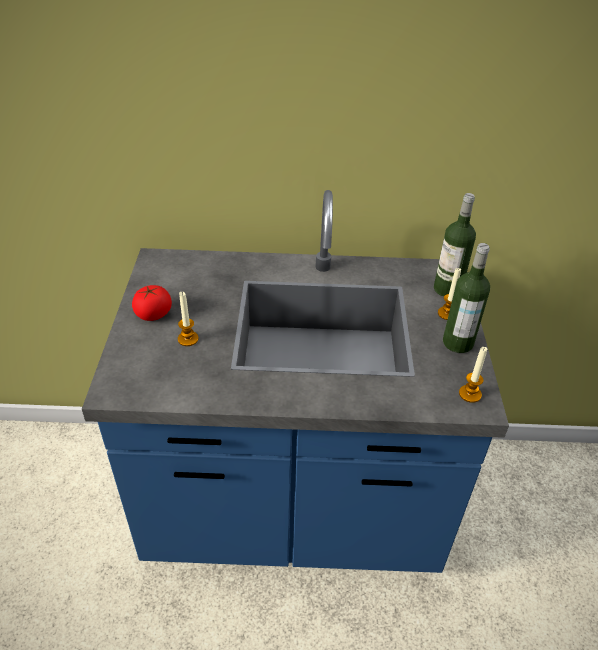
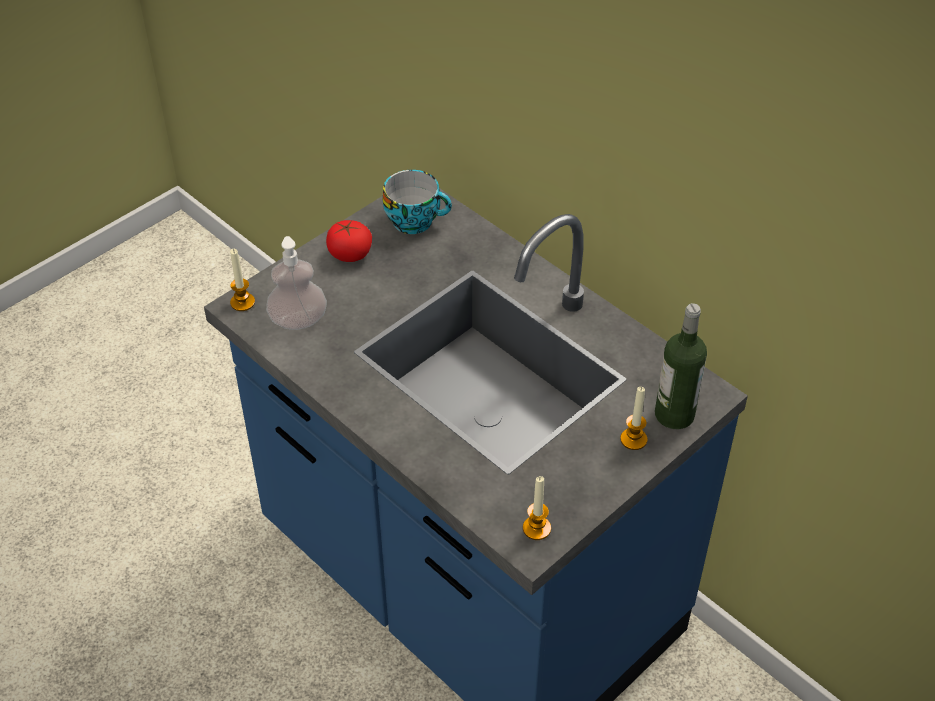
camera: 45 degrees right, 5 degrees up
(168, 374) = (298, 320): none -> soap dispenser
(173, 273) = (415, 220): none -> cup
(188, 339) = (351, 298): candle -> candle (242, 302)
(457, 342) = (599, 475): bottle -> none

